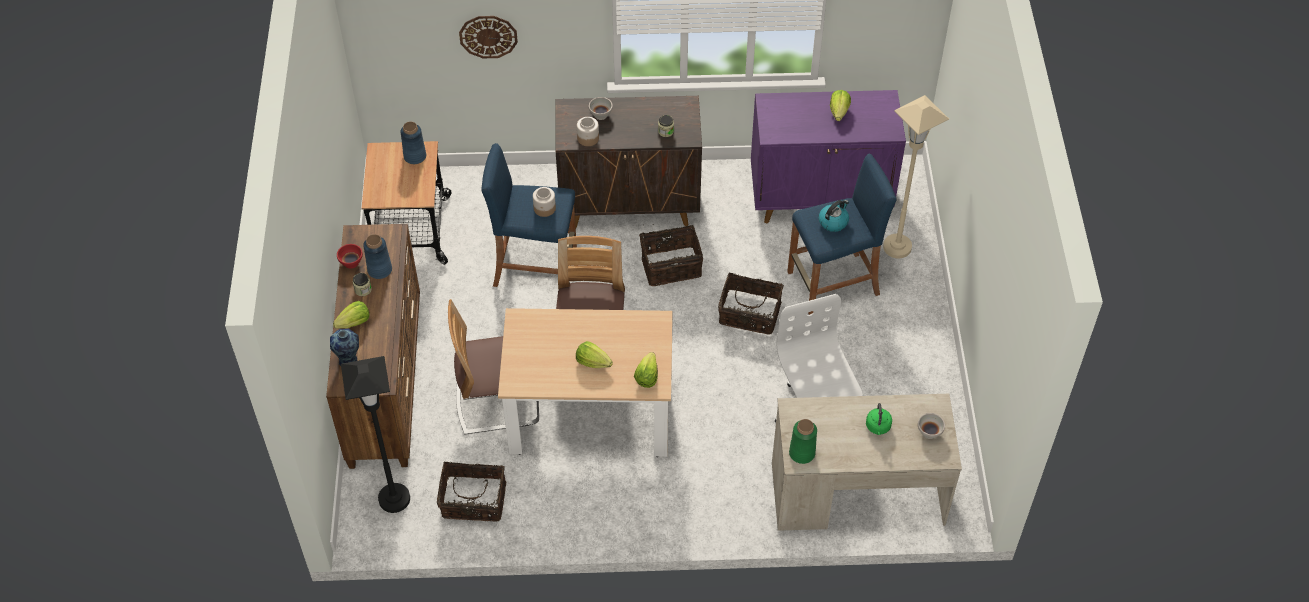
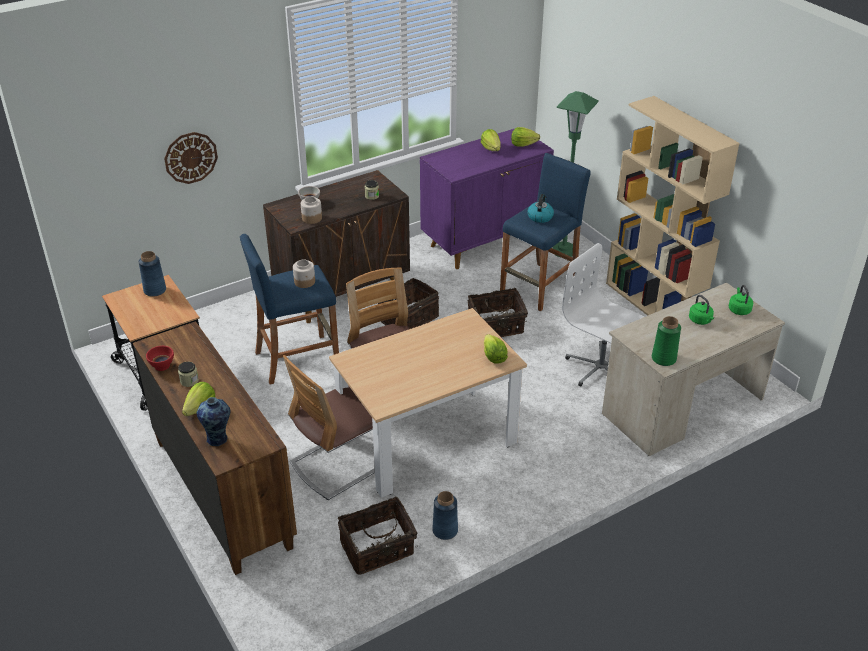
camera: 30 degrees left, 15 degrees down
(380, 270) = (195, 361): blue vase -> blue vase (445, 530)
(394, 499) = (299, 580): black floor lamp -> none
(593, 362) = (439, 364): lettuce -> lettuce (523, 144)
(897, 247) = (564, 251): beige floor lamp -> green floor lamp
(929, 432) = (739, 309): white bowl -> green kettle
(933, 361) = (653, 305): none -> beige bookcase

